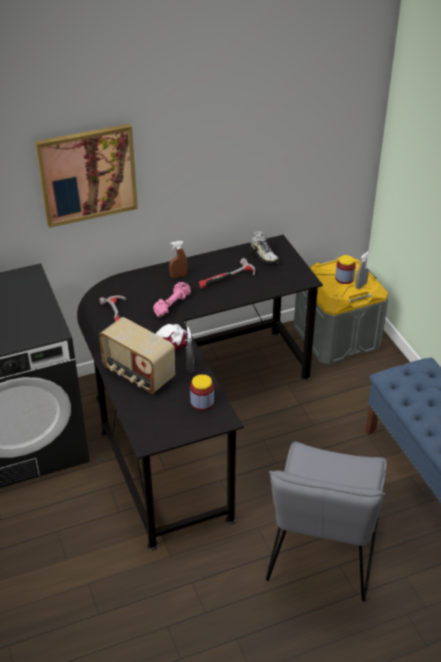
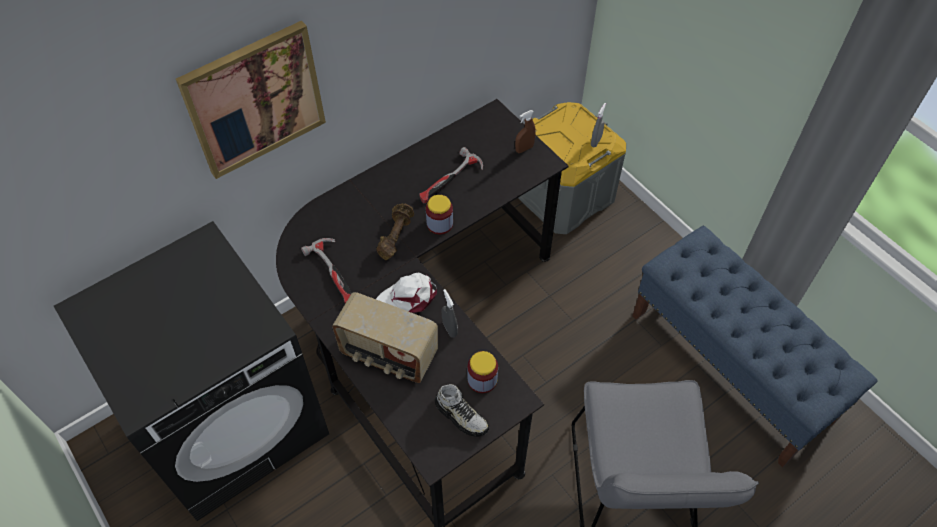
camera: 15 degrees left, 15 degrees up
(171, 305) = (395, 236): pink dumbbell -> brown dumbbell
(178, 276) = (389, 189): brown spray bottle -> brown spray bottle (524, 148)
(264, 257) = (485, 138): shoe -> shoe (462, 416)
(344, 278) = (573, 135): jar -> jar (439, 224)

